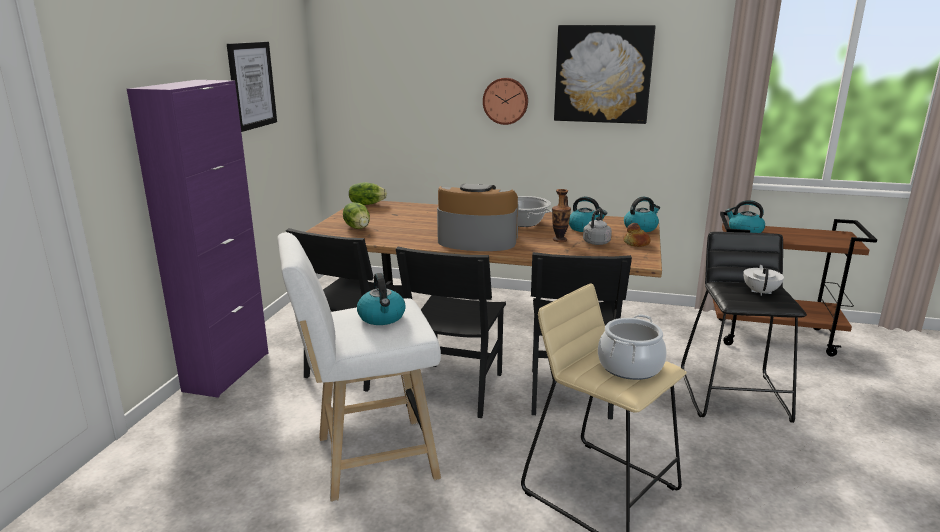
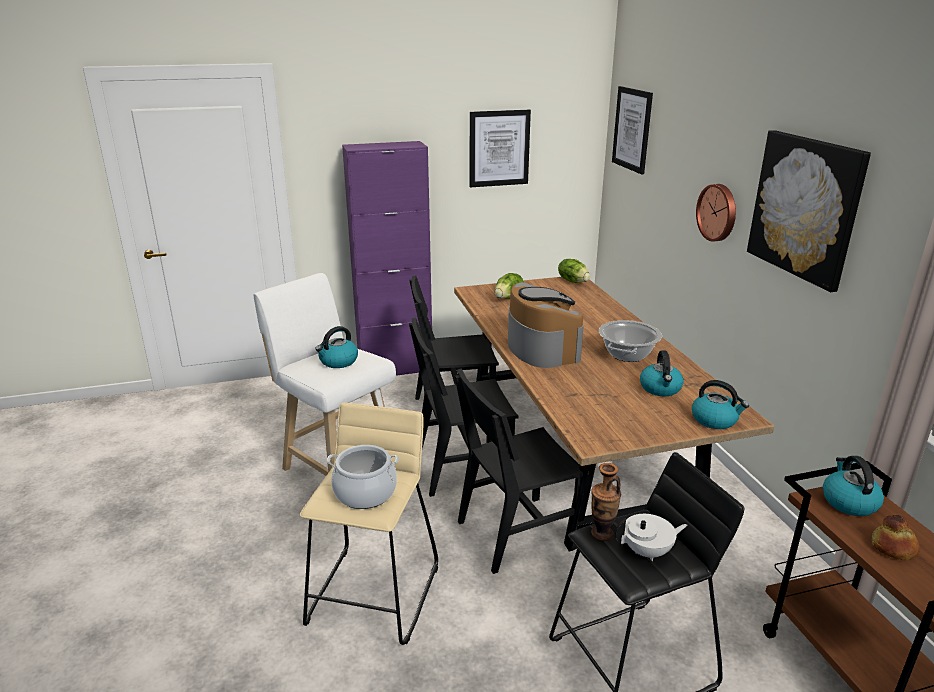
camera: 60 degrees right, 5 degrees up
(360, 54) = (632, 129): none -> picture
(559, 240) = (600, 384): vase -> vase (602, 533)
(595, 243) = (617, 404): grey kettle -> none
(636, 243) = (652, 427): bread -> bread (894, 547)

